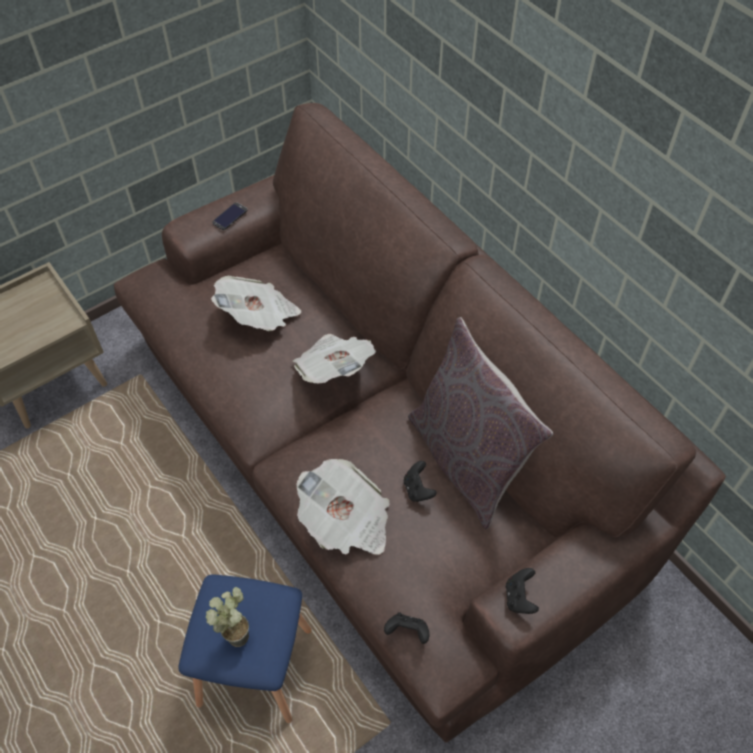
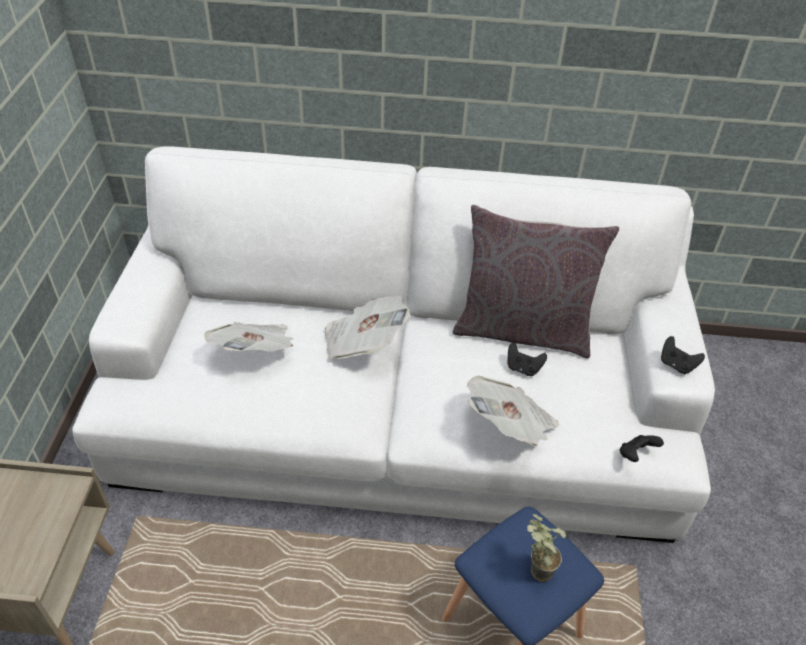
camera: 50 degrees left, 10 degrees down
(230, 216) = (144, 293): phone -> none
(378, 446) = (400, 407): brown sofa -> white sofa

